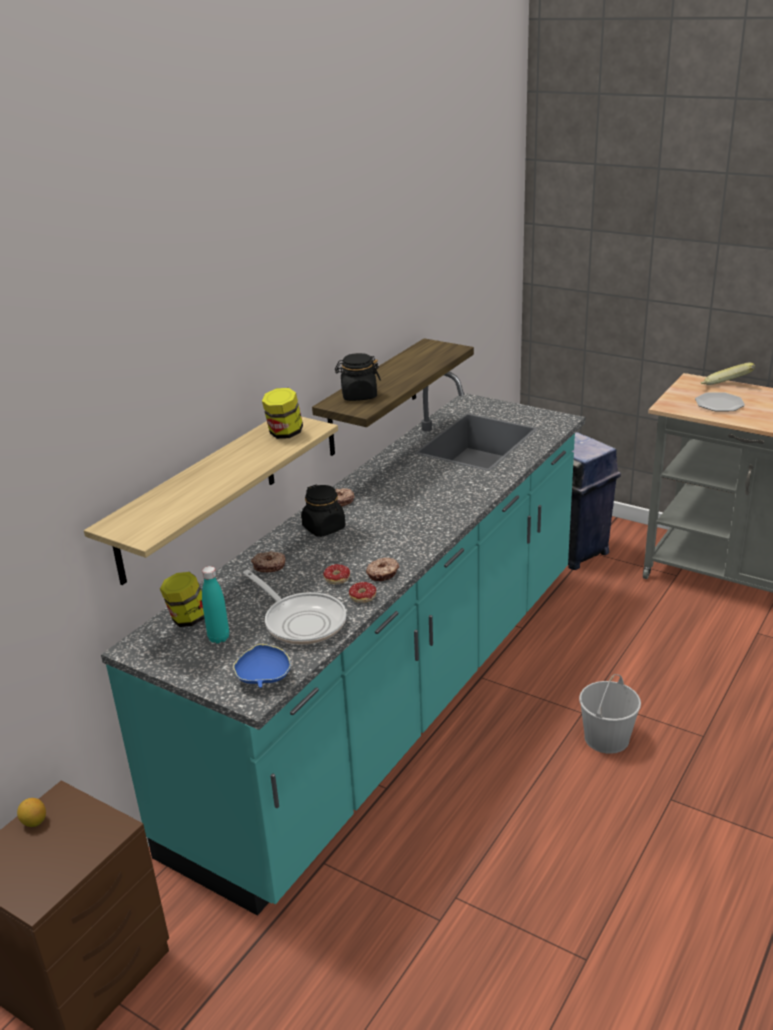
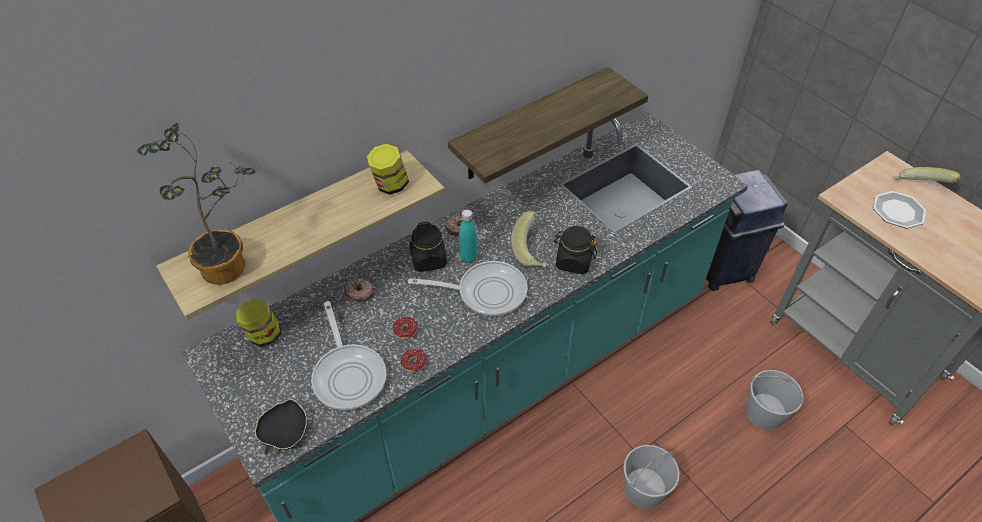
camera: 20 degrees right, 20 degrees up
(34, 822) = (109, 465): lemon -> none
(166, 512) = (230, 266): none -> potted plant
(219, 638) = (275, 368): turquoise bottle -> turquoise bottle (468, 257)
(263, 677) = (284, 433): blue bowl -> black bowl
(359, 395) = (497, 139): black jar -> black jar (573, 261)
(383, 574) = (446, 340): donut -> none
(397, 535) = (486, 292): none -> frying pan
(422, 499) = (532, 251): none -> banana
(682, 645) = (765, 412): none -> white bucket

